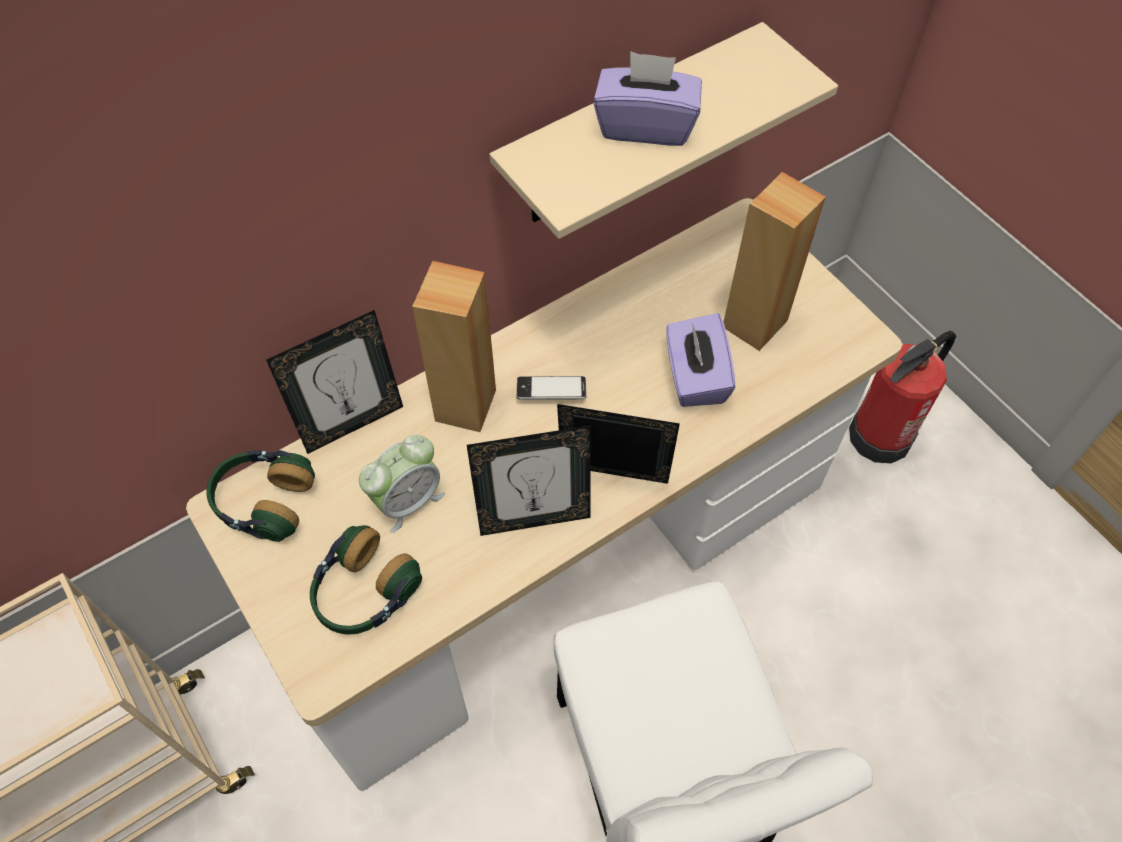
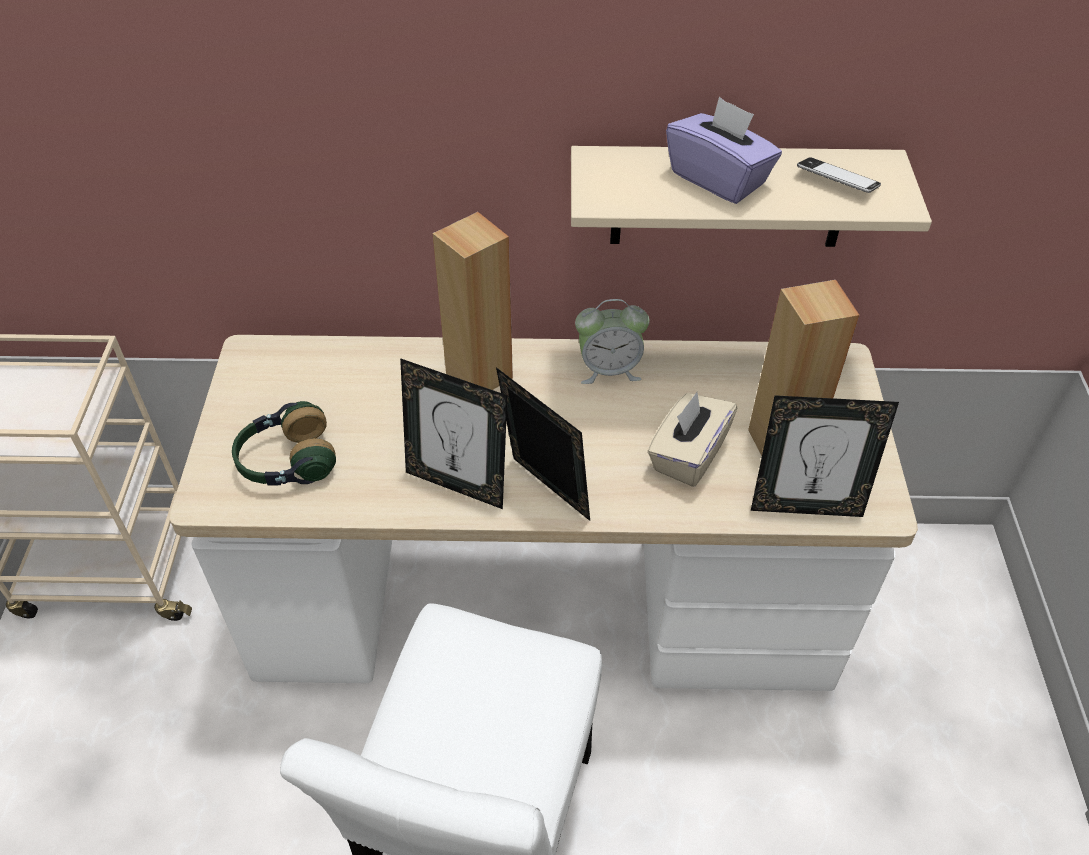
camera: 35 degrees right, 10 degrees down
(263, 502) = (277, 363): headphones -> none
(352, 423) = (385, 345): picture frame -> picture frame (805, 506)
(407, 501) = (375, 418): alarm clock -> alarm clock (609, 369)
(551, 391) = (555, 402): phone -> phone (837, 181)
(695, 377) = (687, 455): purple tissue box -> beige tissue box
(881, 435) = (935, 683): fire extinguisher -> none

